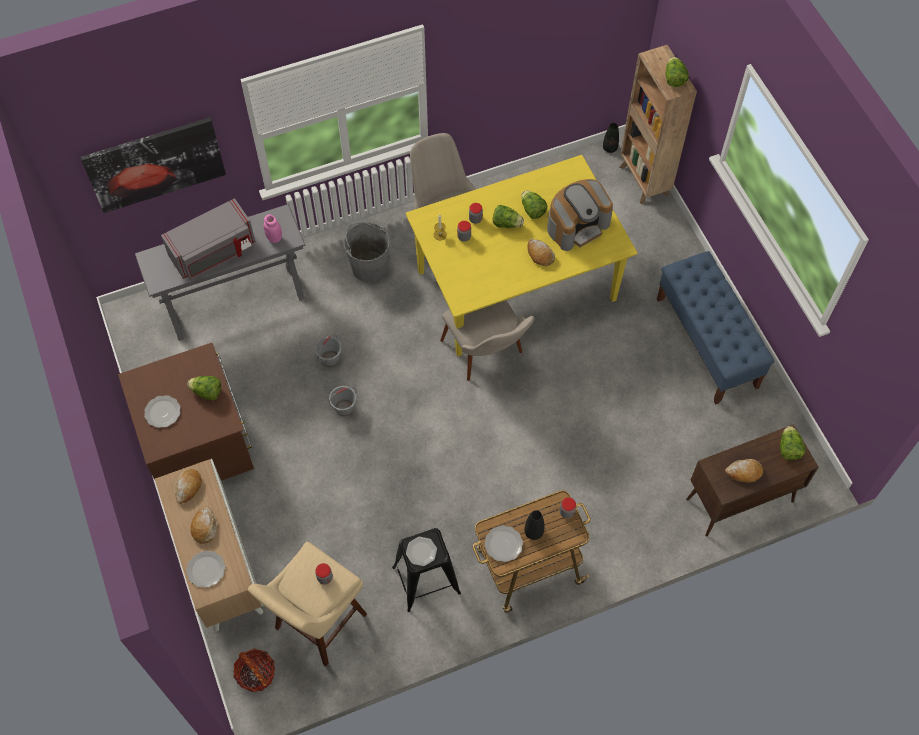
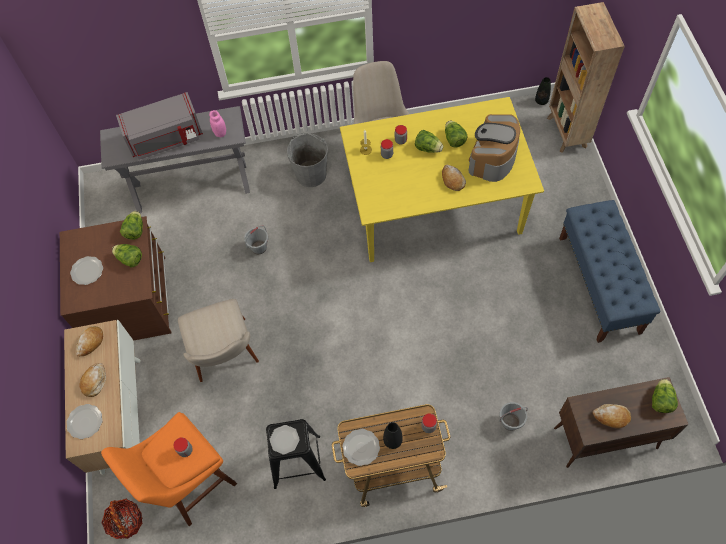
camera: 15 degrees right, 0 degrees up
(155, 164) = (115, 49): picture -> none
(318, 625) = (191, 485): beige stool -> orange stool
(344, 408) = (261, 292): grey bucket -> grey bucket (510, 422)
(488, 356) = (397, 266): beige chair -> beige chair (226, 361)
(577, 225) = (492, 158): coffee machine -> coffee machine turned 135 degrees clockwise
(674, 79) = (604, 33): lettuce -> lettuce (135, 230)

